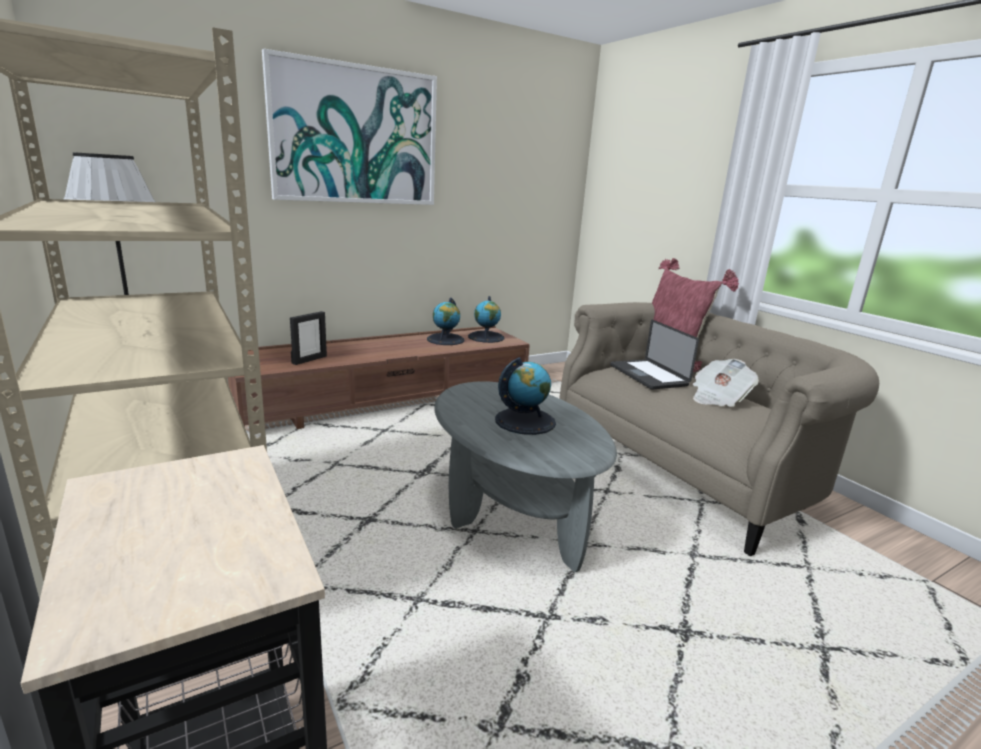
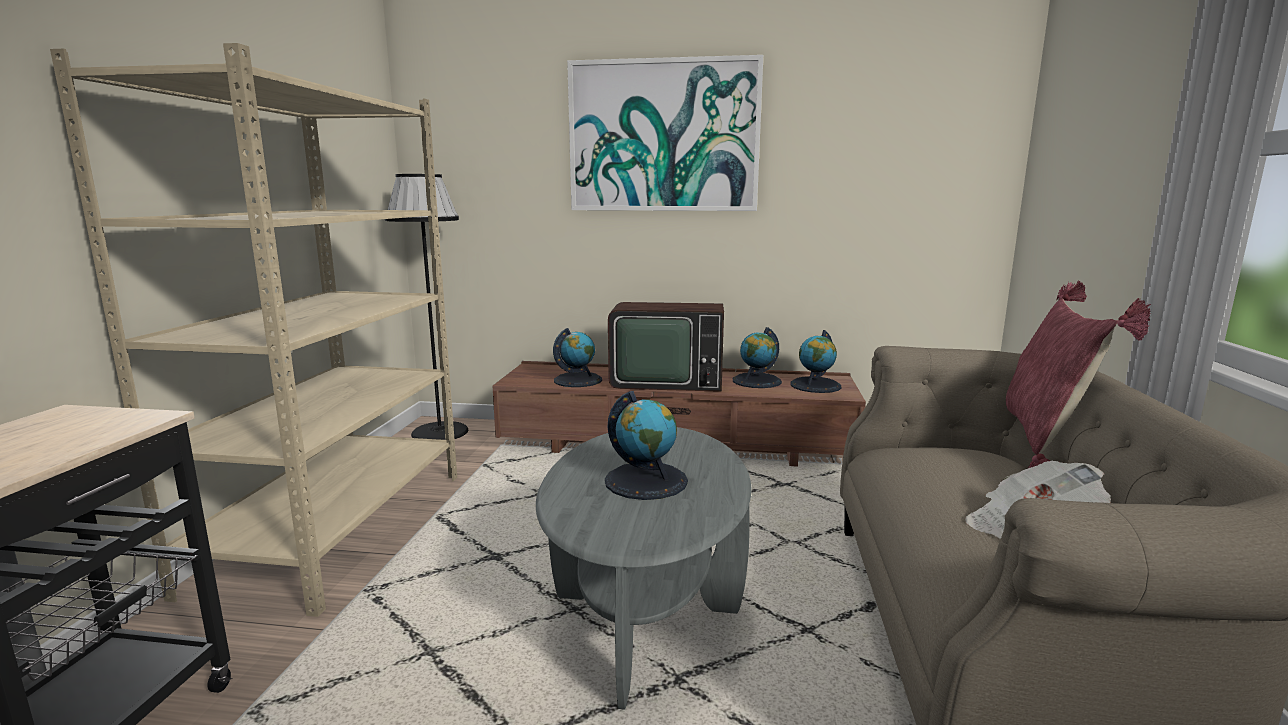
camera: 40 degrees right, 5 degrees down
(309, 359) = (578, 380): picture frame -> globe
(382, 349) = (665, 381): none -> television
(648, 375) = (949, 468): laptop -> none

